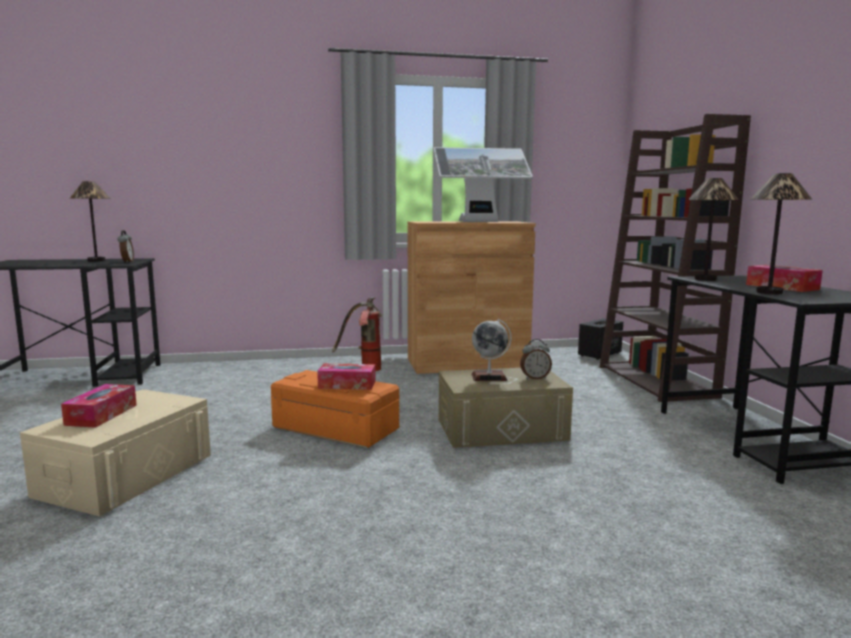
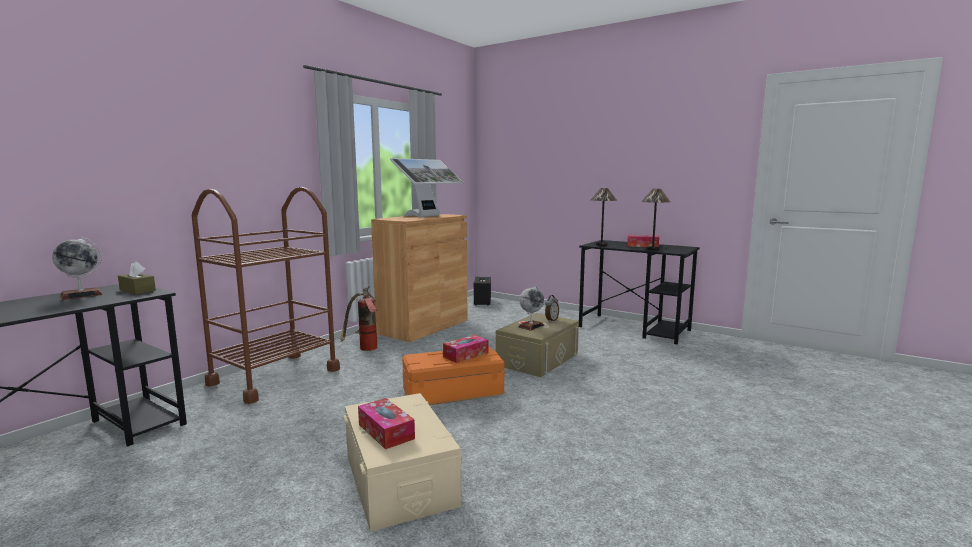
camera: 45 degrees left, 0 degrees up
(96, 260) = (81, 295): table lamp -> globe
(127, 262) = (137, 290): alarm clock -> brown tissue box
(256, 370) = (275, 376): none -> brown cart
(657, 381) = (542, 311): brown bookcase -> none

